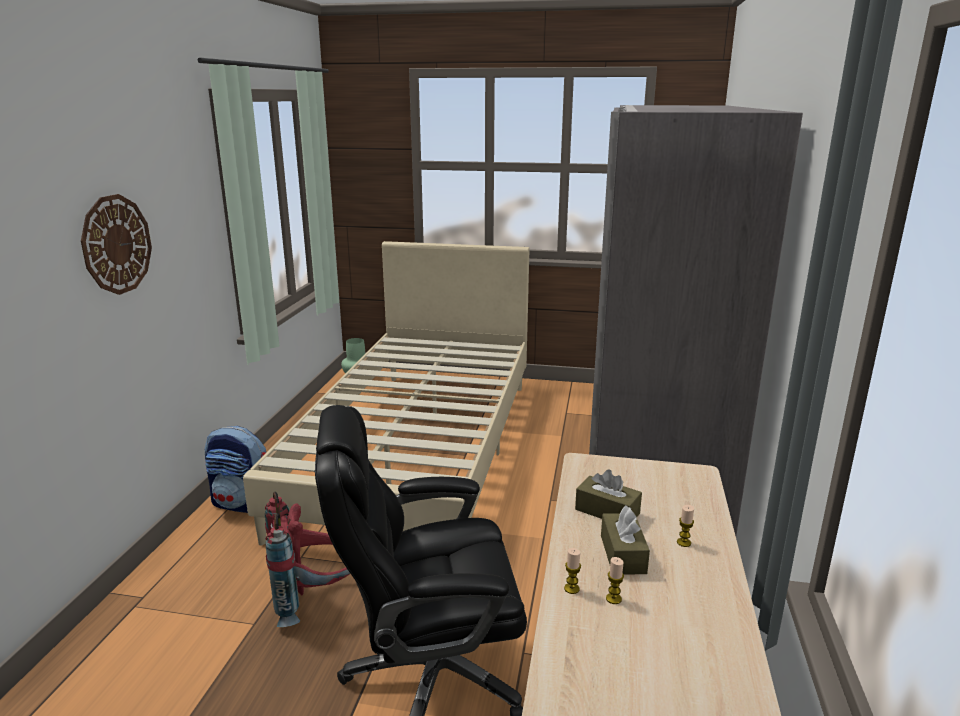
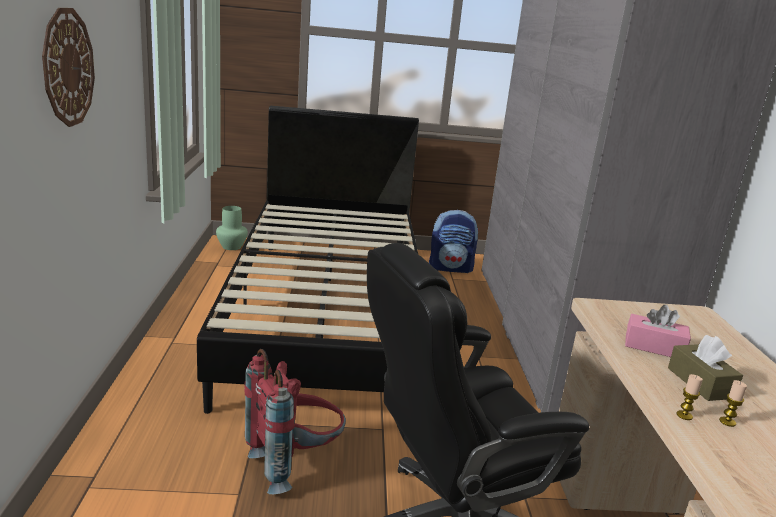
camera: 15 degrees left, 0 degrees up
(243, 504) = (167, 373): backpack -> backpack (451, 268)
(418, 449) = (328, 313): beige bed -> black bed
(607, 511) = (654, 347): brown tissue box -> pink tissue box
(683, 542) = (740, 370): candle -> none

